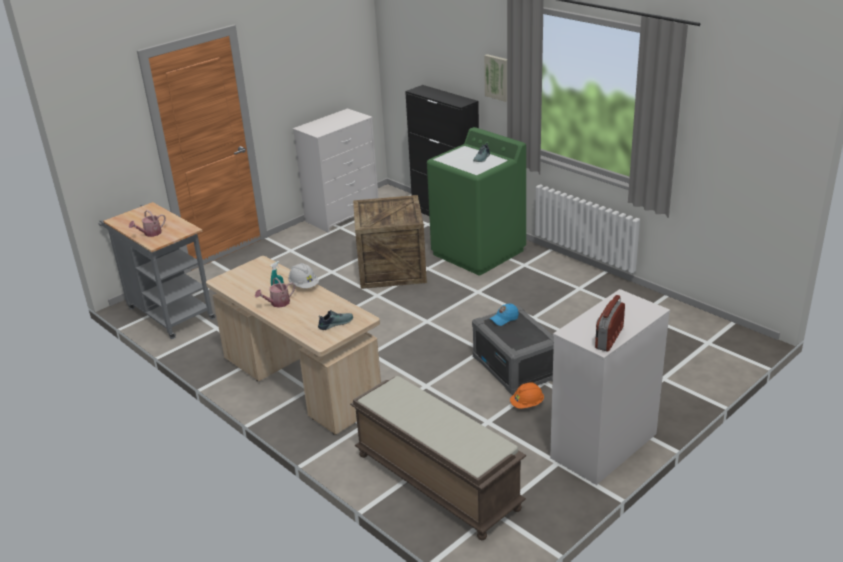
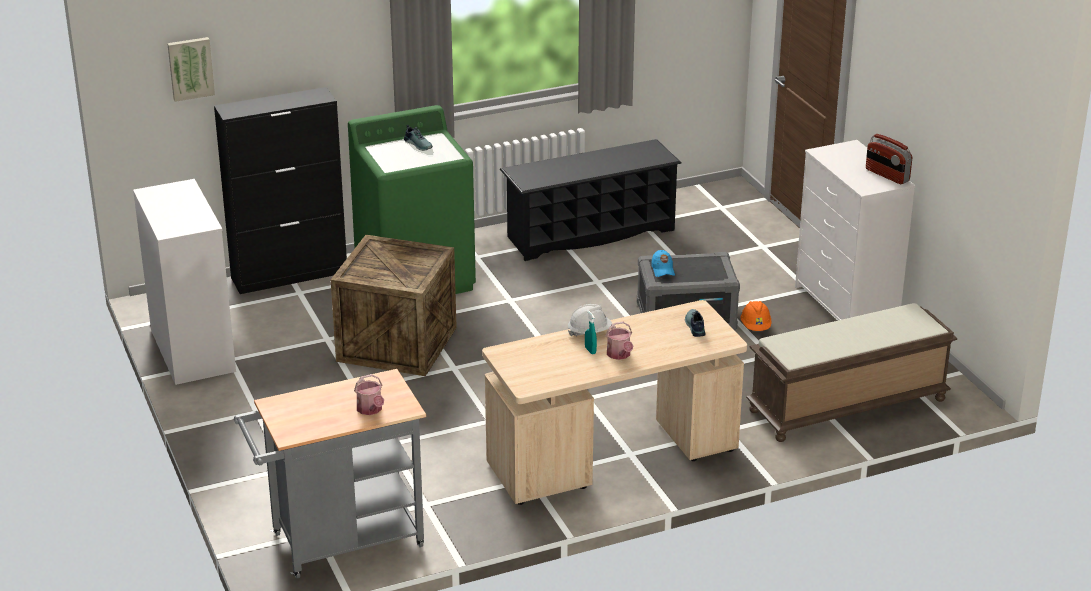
camera: 70 degrees left, 0 degrees up
(497, 77) = (356, 43): picture -> picture (190, 68)
(600, 297) = (590, 233): none -> black shoe rack

